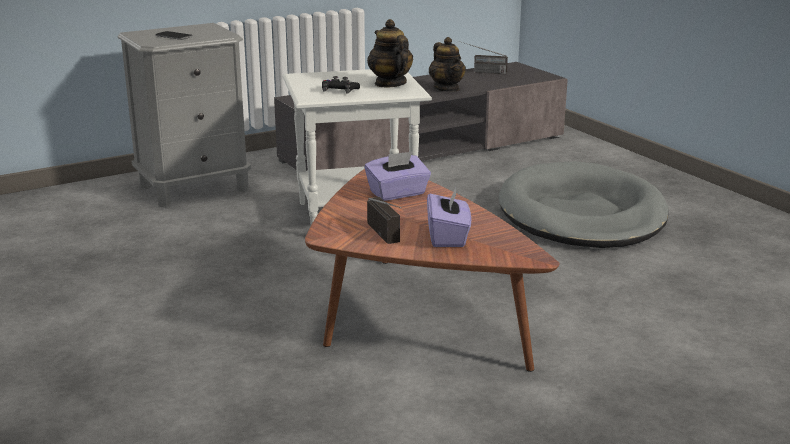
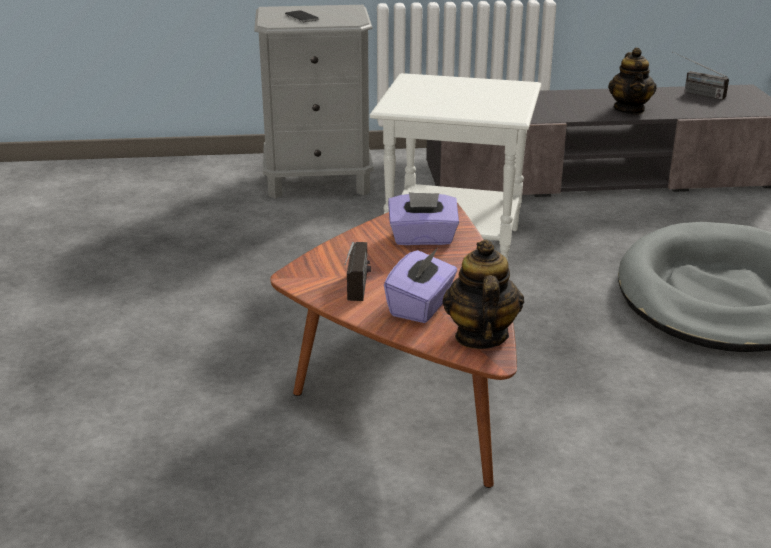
camera: 25 degrees right, 5 degrees up
(340, 90) = (433, 103): black game controller -> none
(390, 84) = (498, 102): teapot -> teapot (480, 336)

